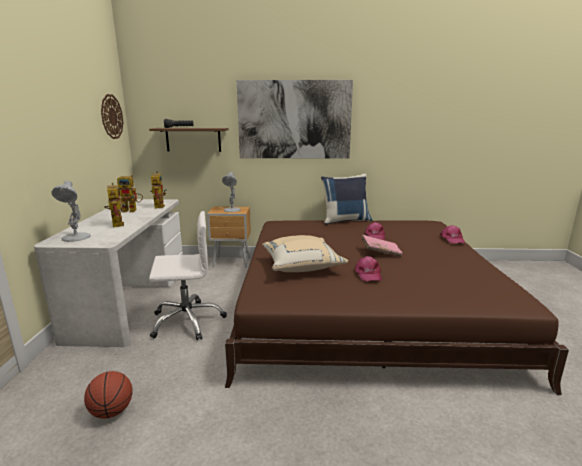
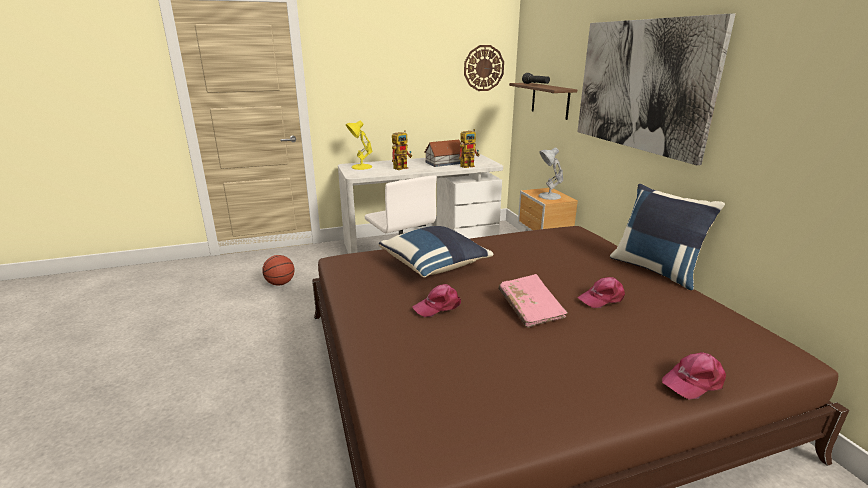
camera: 70 degrees right, 5 degrees up
(76, 237) = (360, 167): white table lamp -> yellow table lamp
(133, 210) = (444, 163): toy robot -> toy house
(301, 266) = (435, 266): beige pillow -> blue pillow

